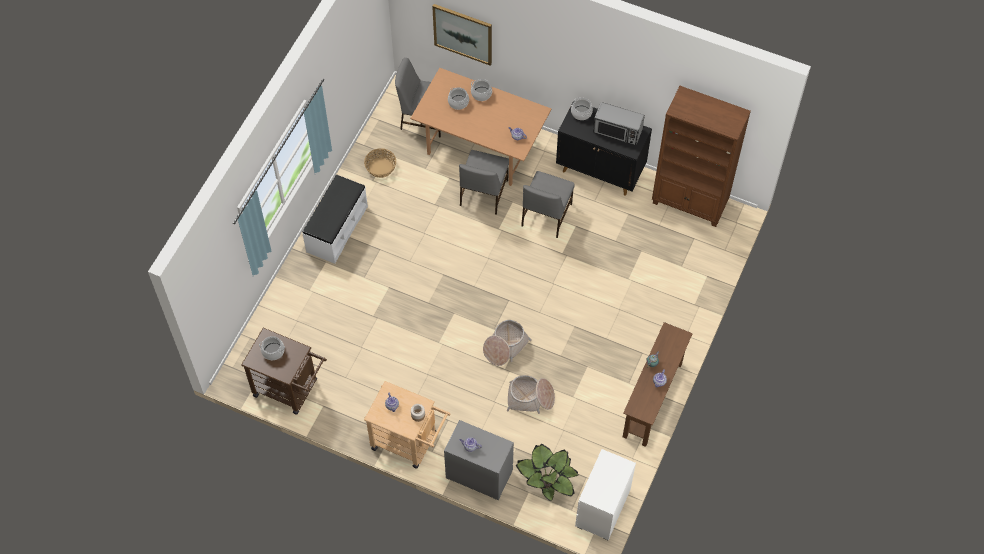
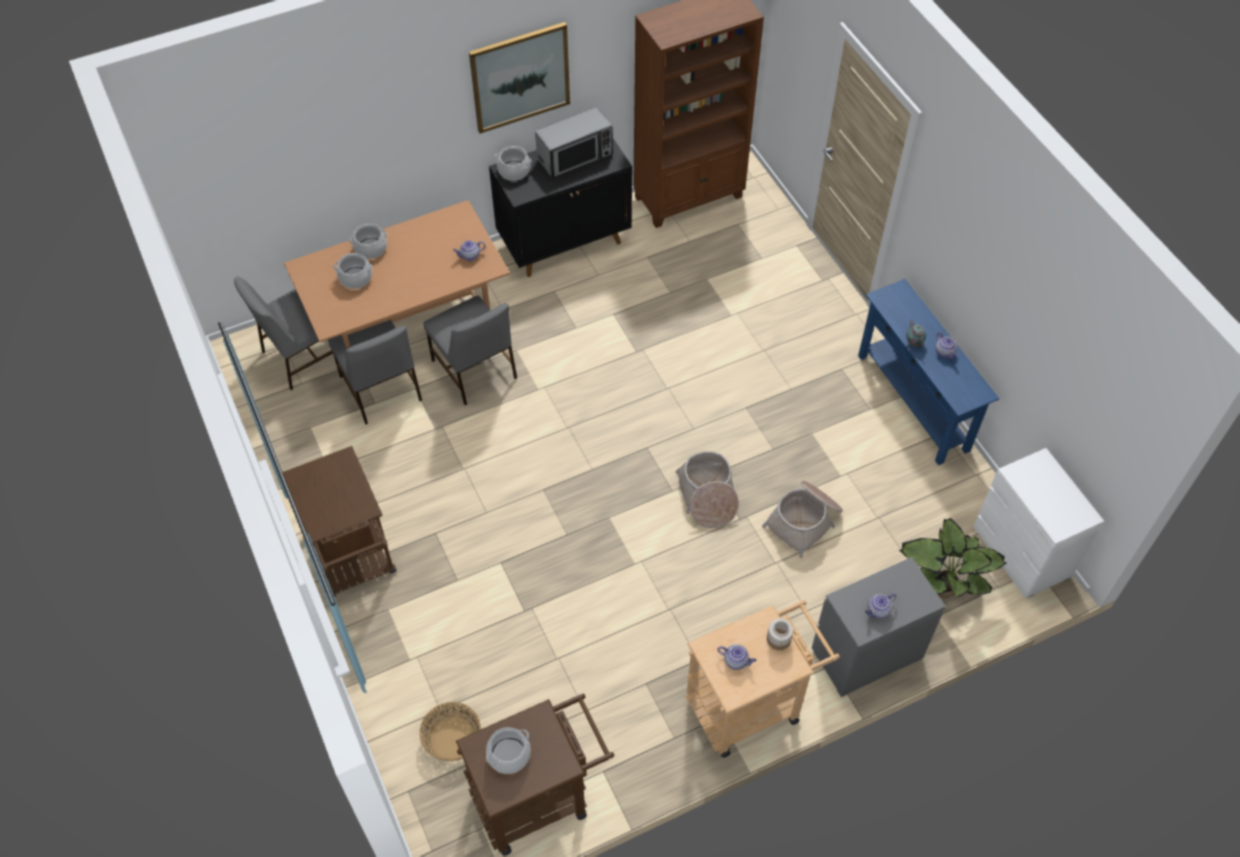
camera: 50 degrees left, 5 degrees down
(336, 229) = (353, 561): white bench -> brown cart
(380, 167) = (320, 448): basket -> basket (452, 738)
(463, 34) = (294, 179): picture -> picture (520, 77)
(545, 215) = (569, 332): grey chair -> grey chair (380, 389)
(653, 400) = (913, 402): brown console table -> blue console table

